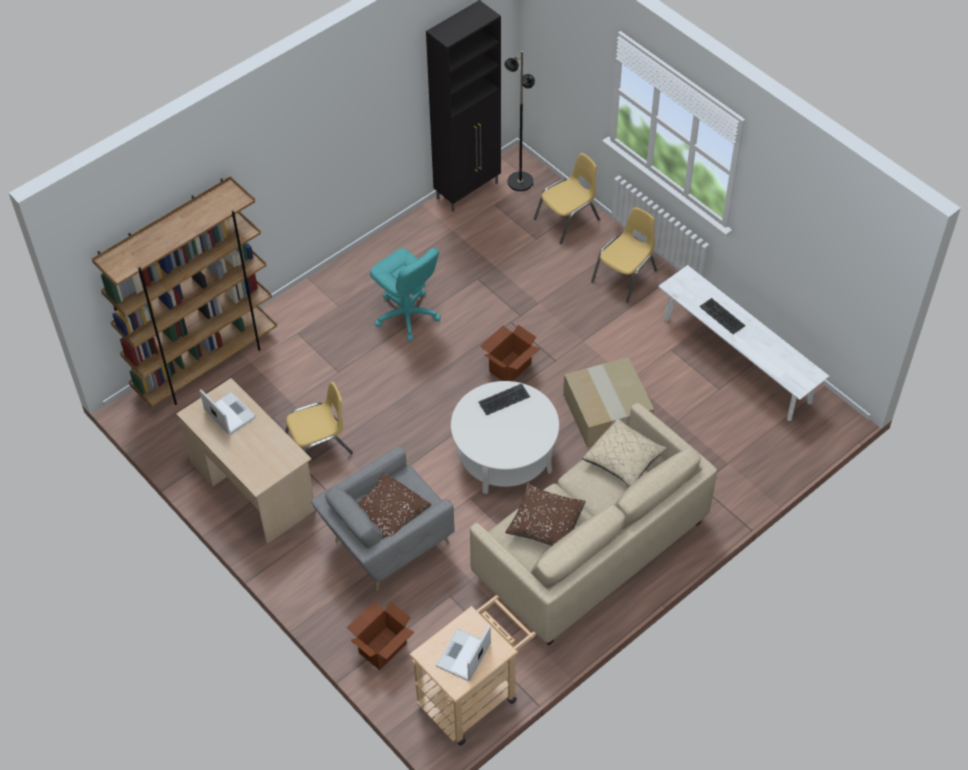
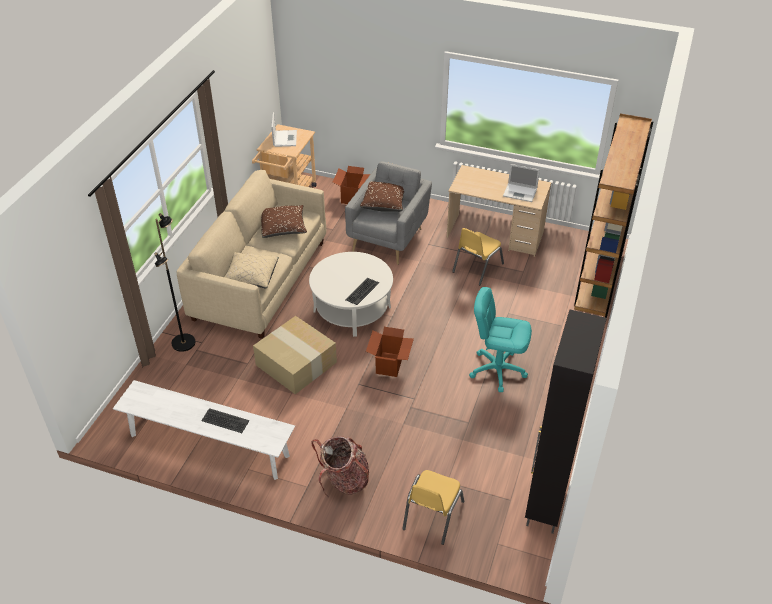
camera: 150 degrees right, 10 degrees down
(519, 181) = (507, 537): black floor lamp -> black floor lamp (184, 343)
(625, 276) = (344, 480): yellow chair -> backpack

